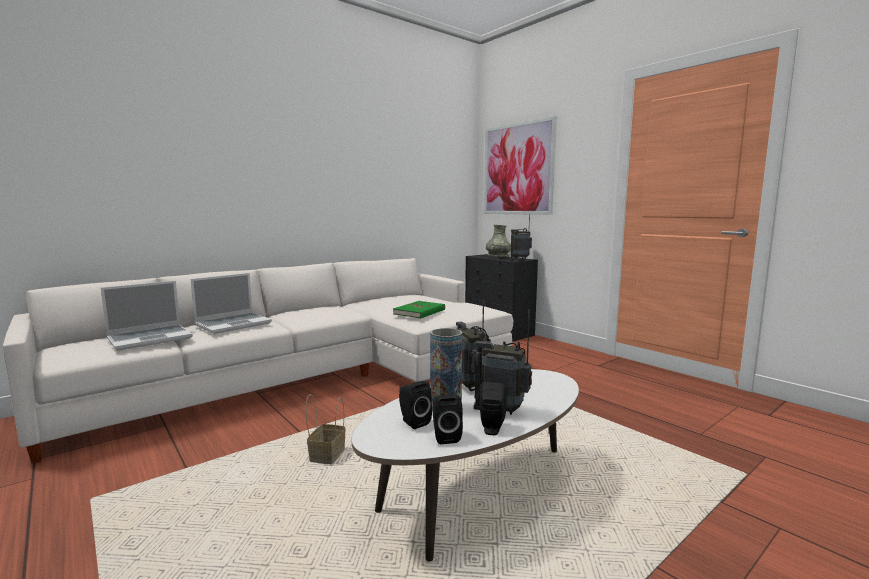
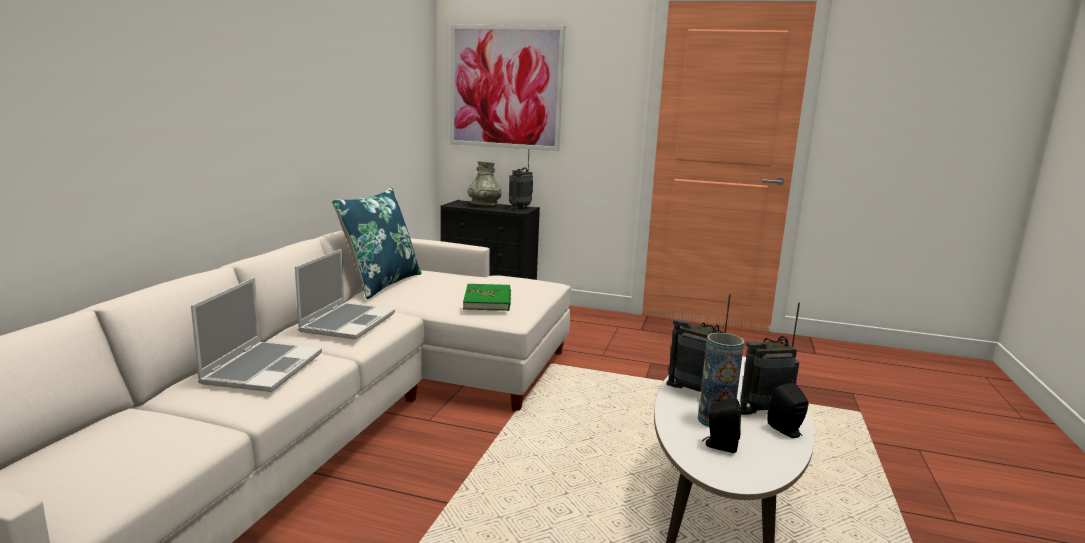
camera: 35 degrees left, 5 degrees up
(151, 338) = (170, 426): laptop -> laptop (347, 322)
(327, 455) = (525, 518): basket -> none
(378, 298) = (381, 284): none -> blue pillow
(445, 436) = (770, 451): black speaker -> none

